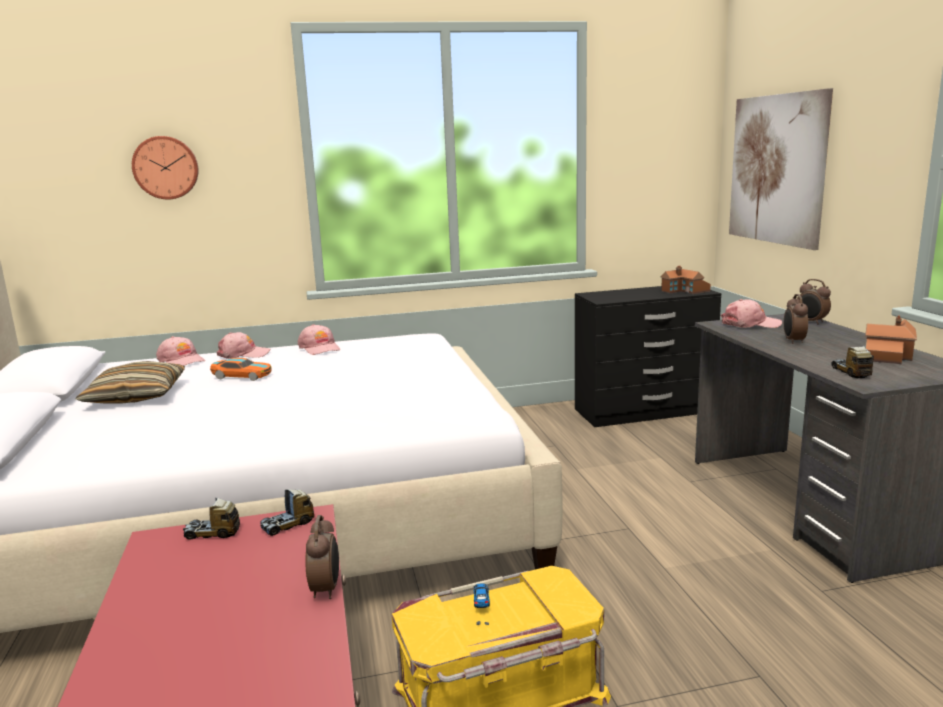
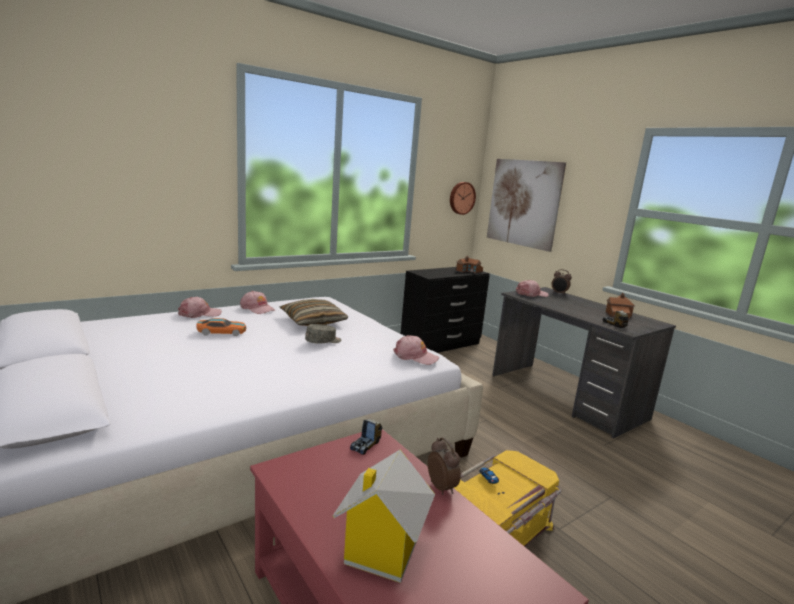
camera: 25 degrees left, 0 degrees up
(136, 396) = (146, 352): pillow -> pillow (313, 321)
(166, 167) = (128, 161): wall clock -> wall clock (461, 198)
(166, 648) = (381, 550): none -> toy house
(181, 360) = (150, 320): pink cap -> pink cap (415, 356)
(212, 533) = (317, 458): toy truck -> none
(350, 390) = (323, 341): none -> grey cap
(793, 341) = (565, 305): alarm clock -> none

